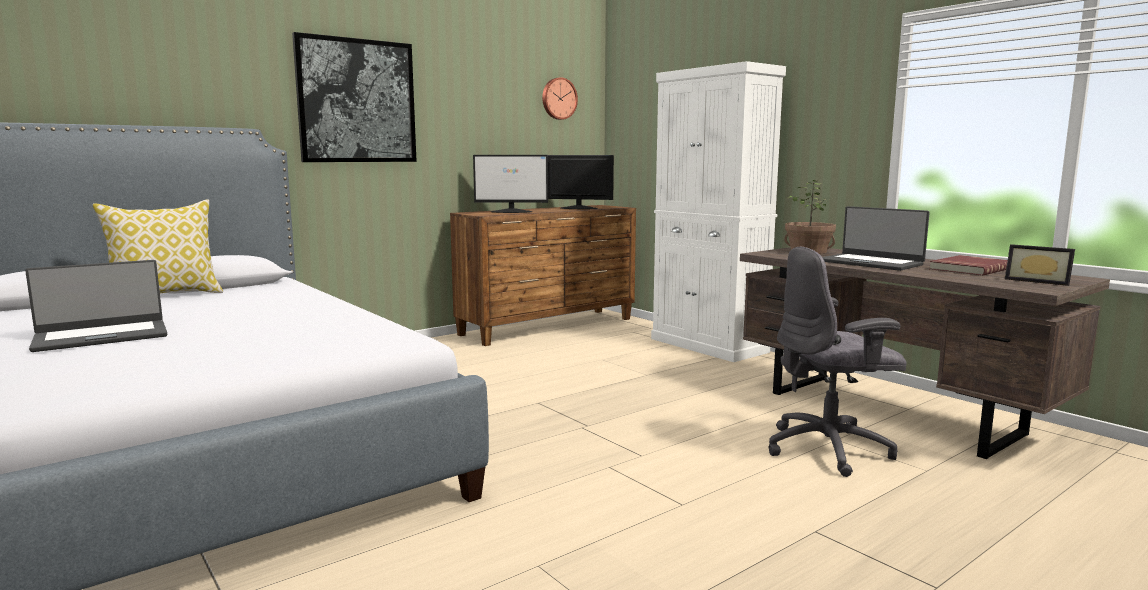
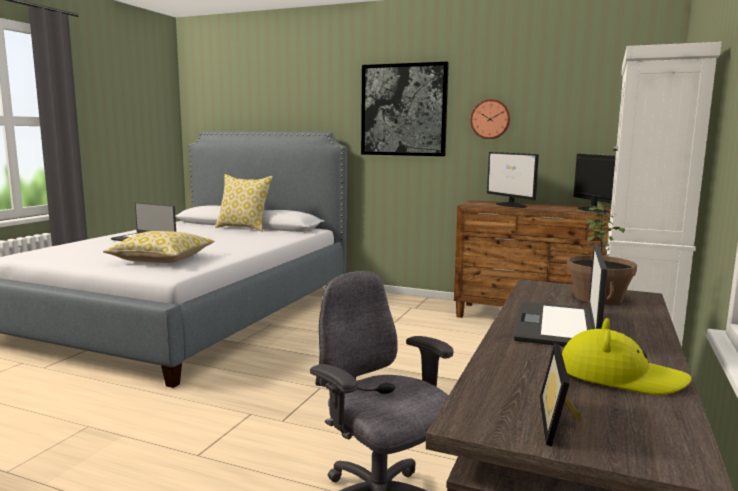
camera: 60 degrees right, 0 degrees up
(304, 339) = (162, 260): none -> pillow
(558, 98) = (608, 96): wall clock -> wall clock (490, 119)
(969, 268) = (619, 376): red book -> yellow hat

